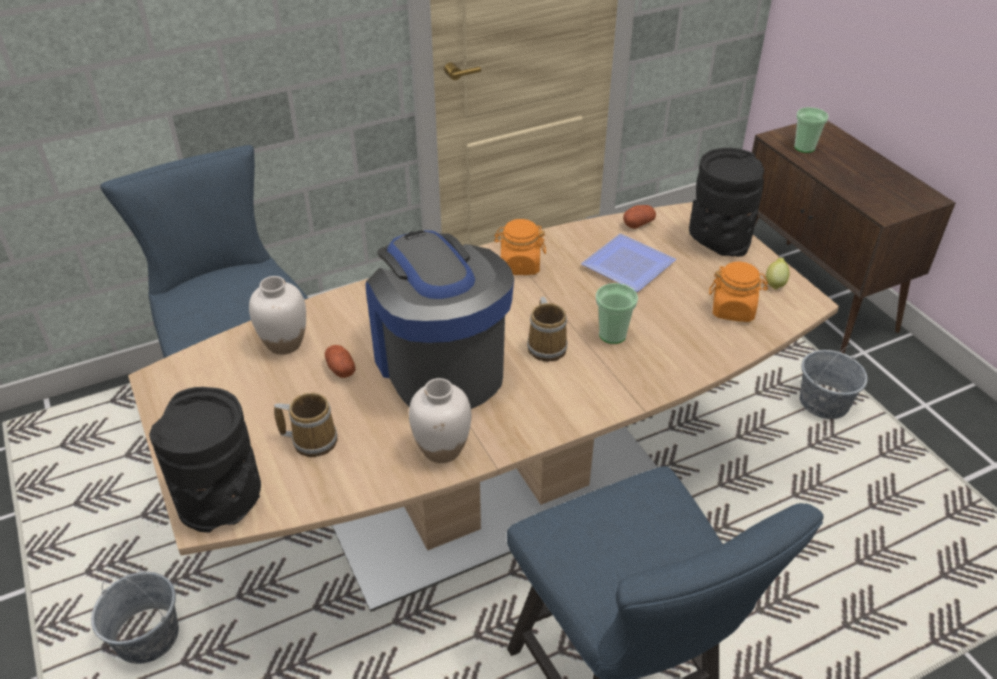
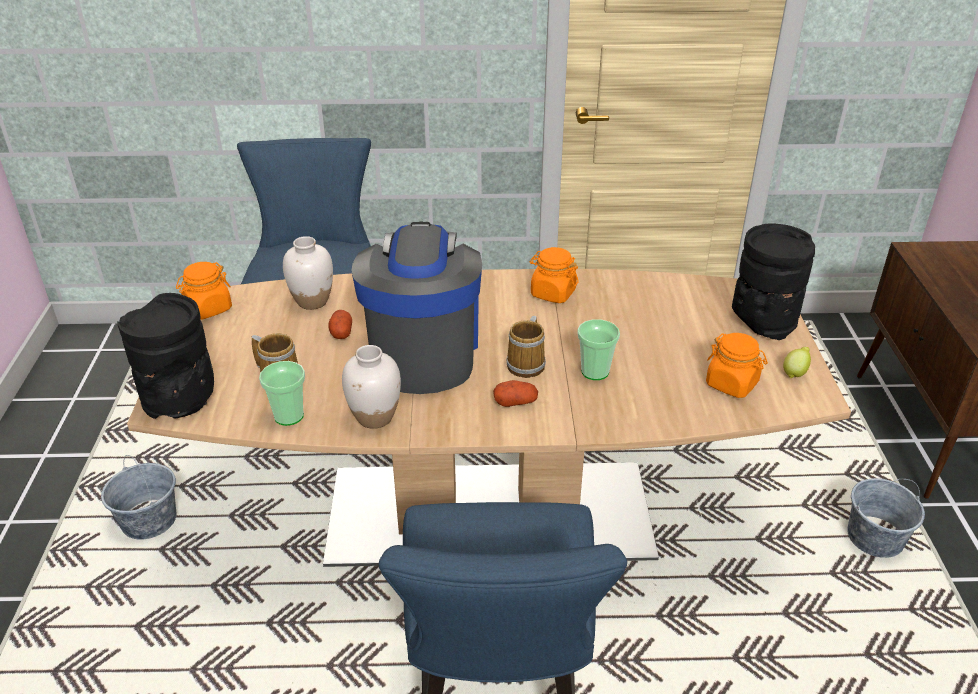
camera: 25 degrees right, 5 degrees down
(172, 386) = (208, 308): none -> orange jar
(627, 263) = (655, 317): plate -> none
(638, 223) = (692, 286): potato -> potato (515, 402)
(804, 147) = (938, 265): cup -> cup (289, 416)

